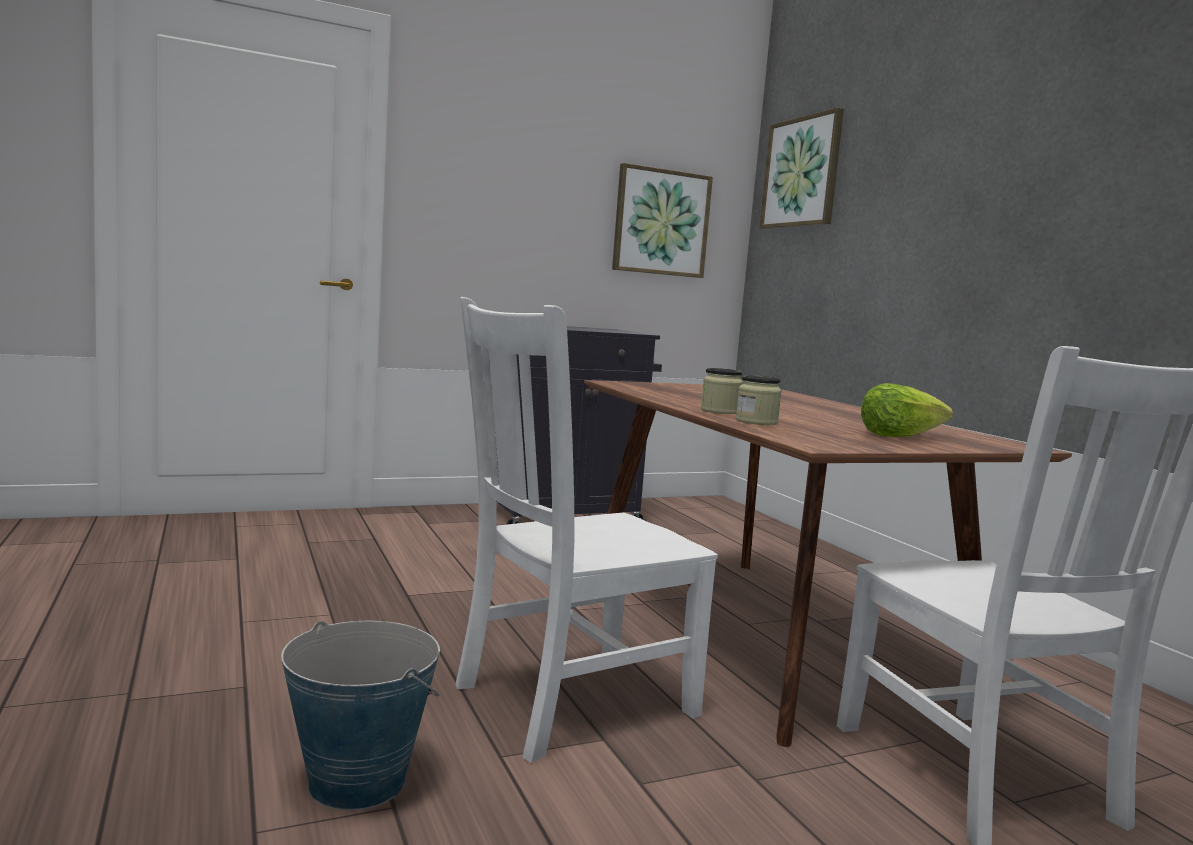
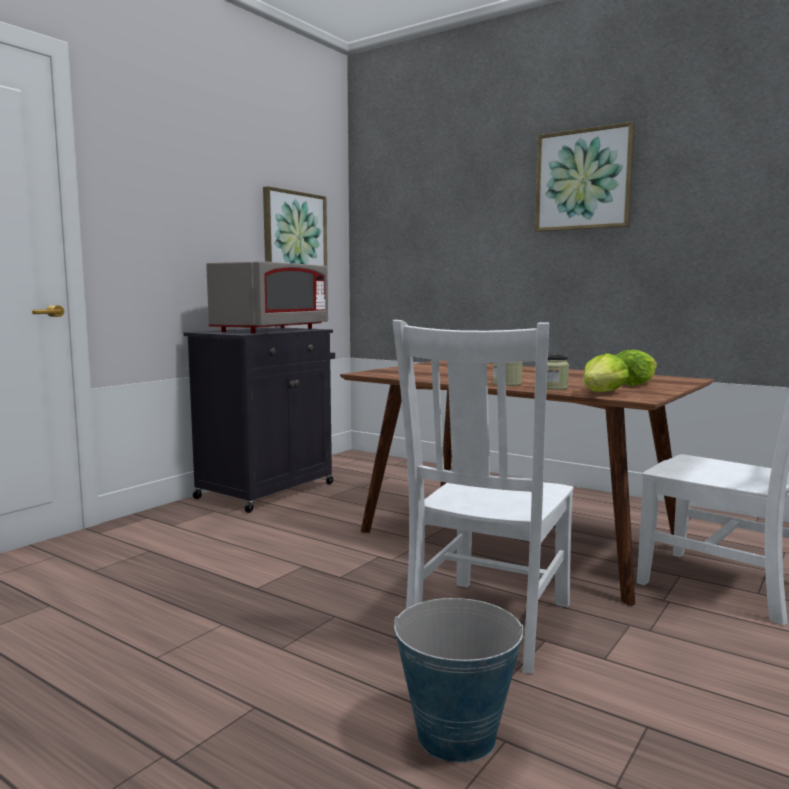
camera: 30 degrees left, 0 degrees up
(585, 328) = (271, 330): none -> grey microwave
(793, 435) = (602, 393): none -> lettuce
(802, 172) = (398, 194): picture -> picture (583, 180)

